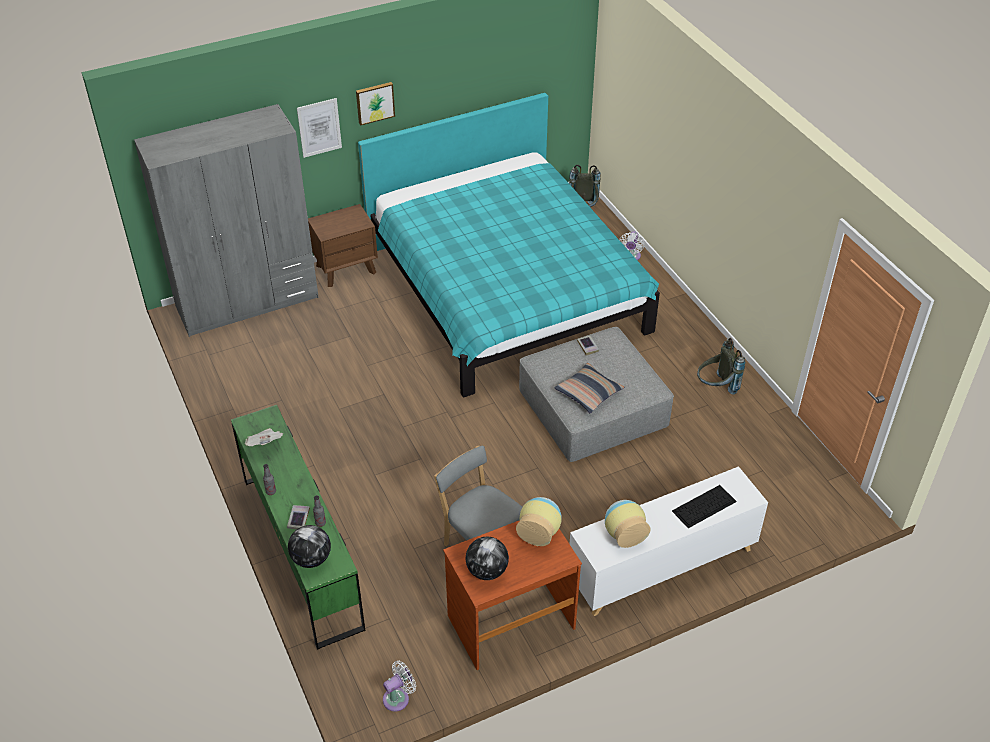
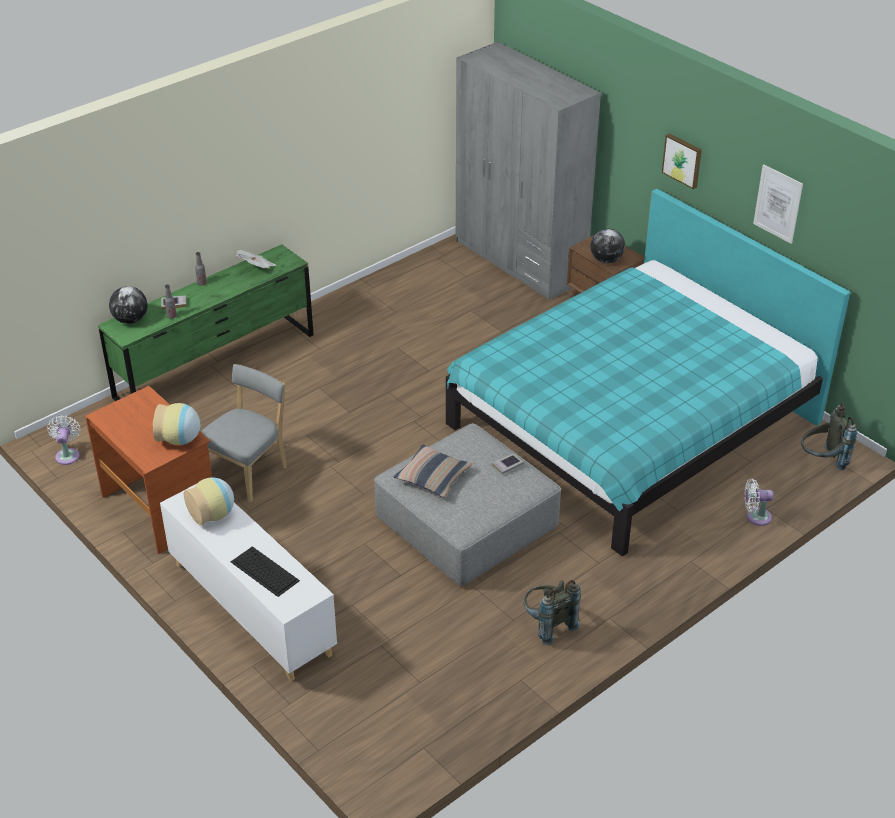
camera: 75 degrees right, 5 degrees down
(319, 127) = (632, 147): picture -> picture (778, 204)
(398, 698) = (67, 454): white fan -> white fan turned 135 degrees counterclockwise
(487, 570) = (127, 415): globe -> globe (606, 260)

